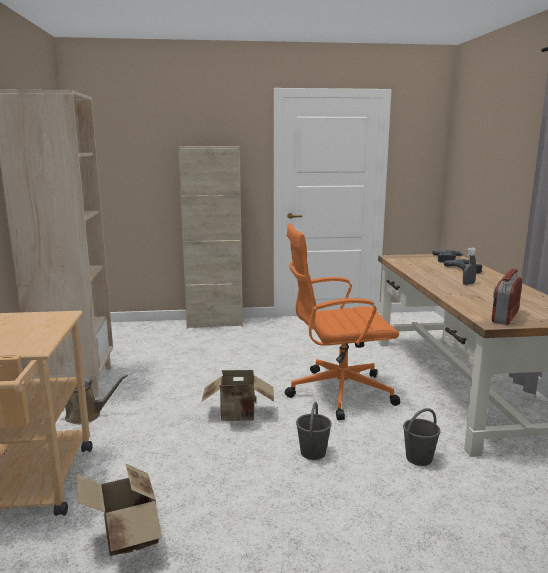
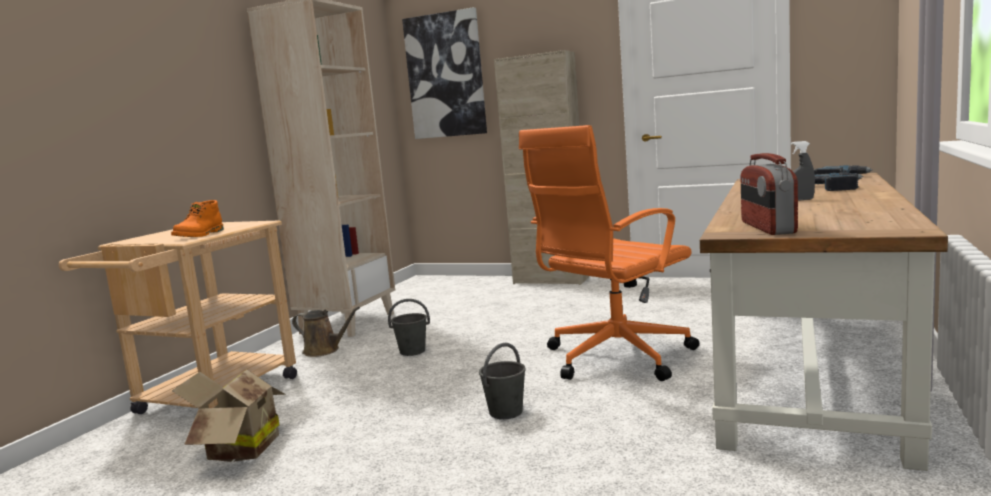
camera: 30 degrees right, 5 degrees down
(35, 338) = (200, 235): none -> orange boot
(121, 152) = (445, 75): none -> picture
(239, 415) = (468, 367): cardboard box -> none
(337, 392) = (614, 358): orange office chair -> orange office chair turned 60 degrees counterclockwise
(419, 458) = (636, 438): grey bucket -> grey bucket (413, 351)
(504, 316) = (767, 228): radio -> radio turned 60 degrees counterclockwise

